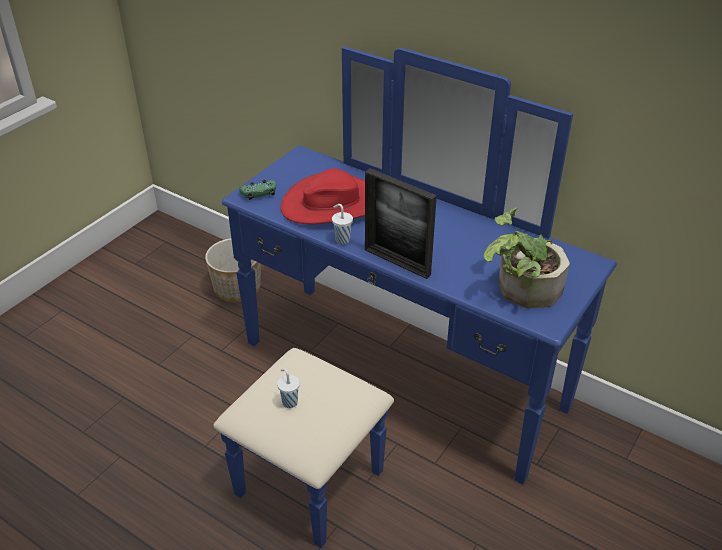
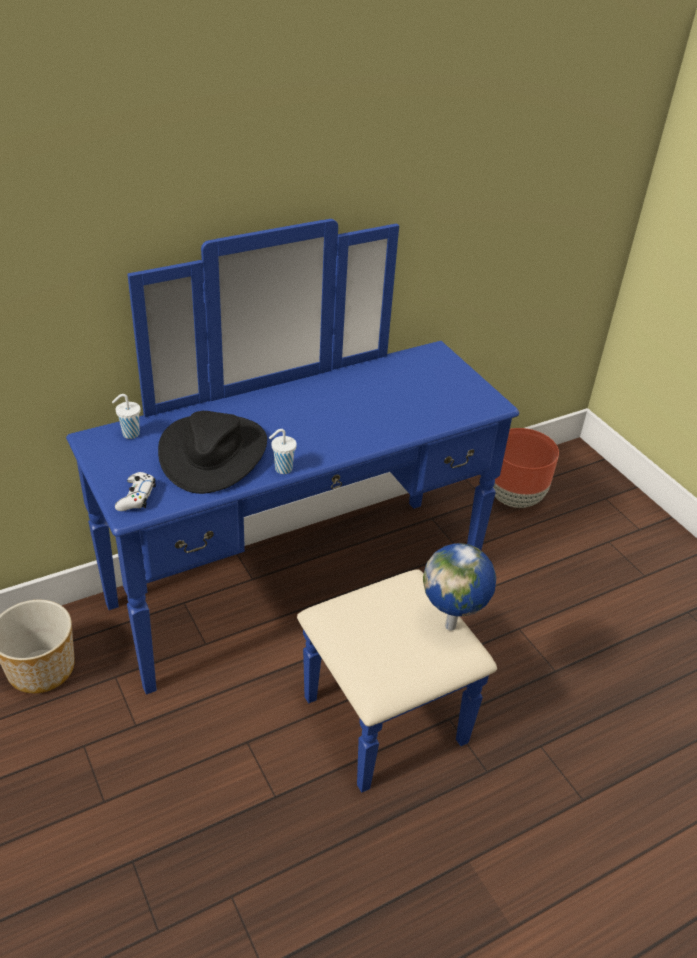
camera: 65 degrees left, 0 degrees up
(259, 193) = (136, 497): green game controller -> white game controller
(289, 402) = (391, 640): white cup -> white cup (129, 434)
(330, 434) = (452, 626): none -> globe
(331, 204) = (213, 453): red hat -> black hat
(397, 262) = (349, 449): picture frame -> none
(520, 289) = (442, 398): potted plant -> none
(652, 482) = (514, 498): none -> brown planter

